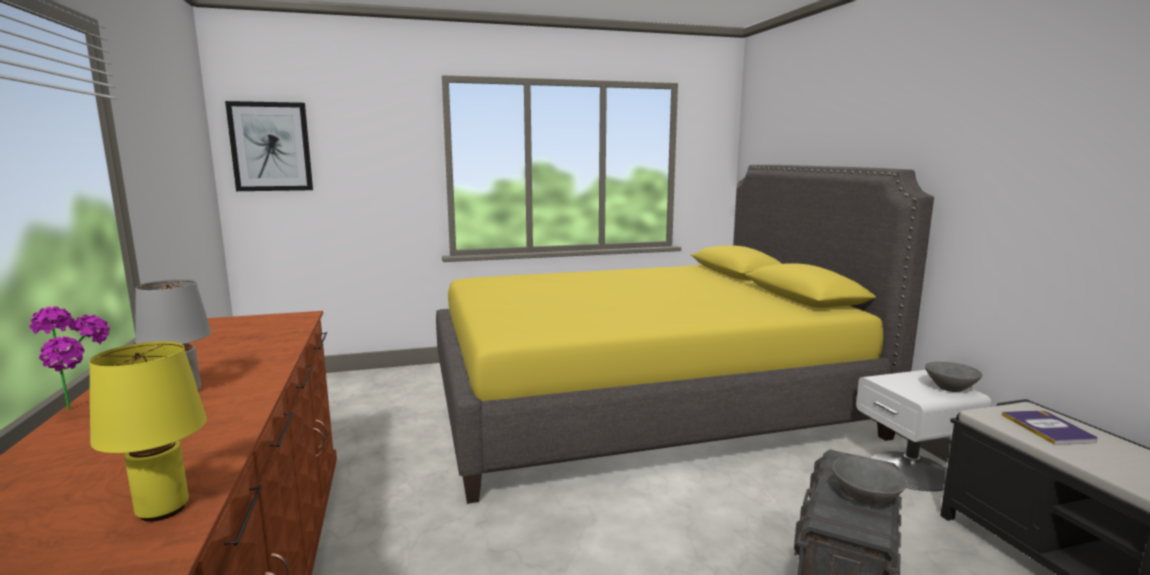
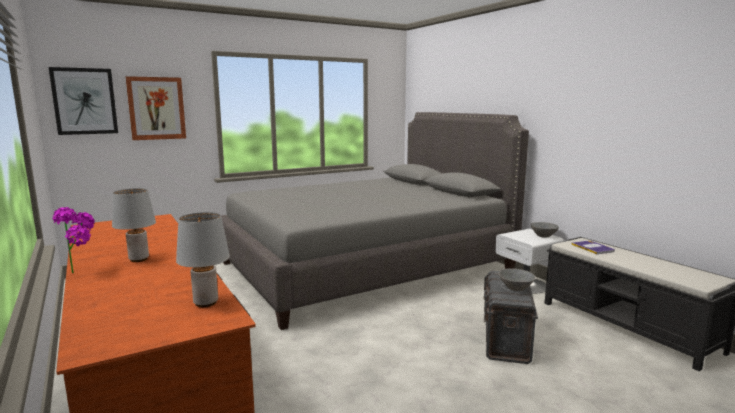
camera: 15 degrees left, 0 degrees up
(164, 509) = (206, 302): yellow table lamp -> grey table lamp
(364, 157) = (156, 108): none -> picture
(641, 404) = (365, 267): yellow bed -> grey bed

